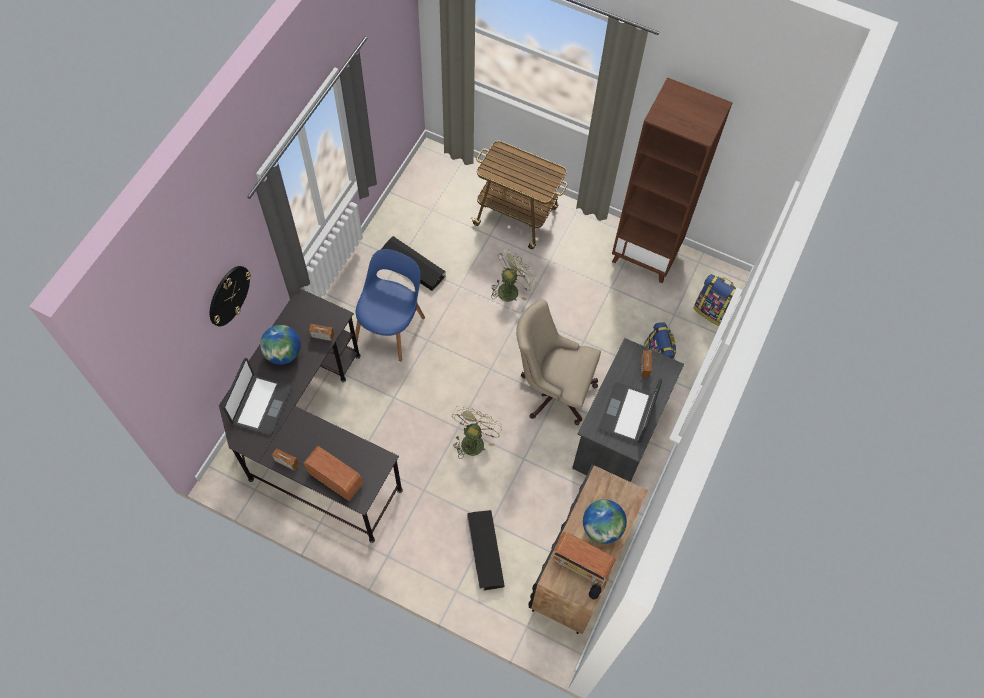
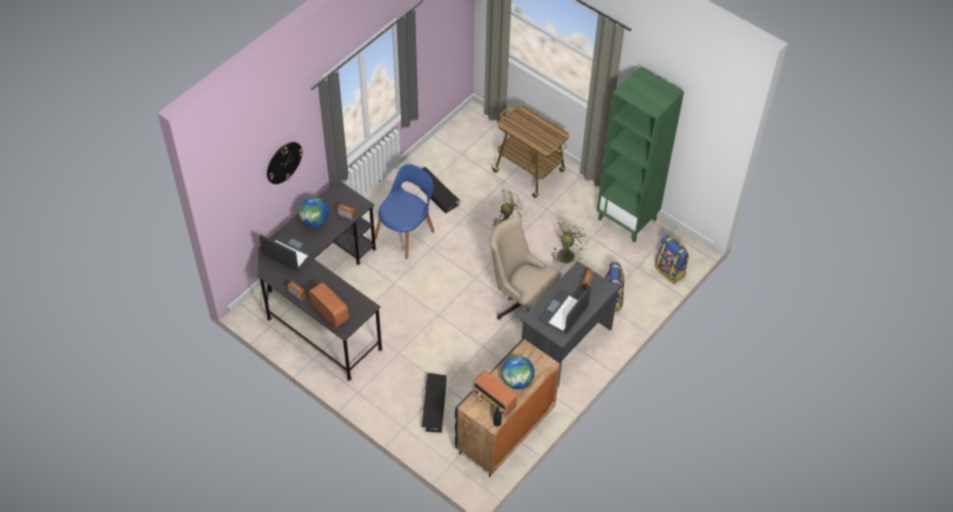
camera: 15 degrees right, 10 degrees down
(261, 405) = (288, 253): laptop -> laptop turned 90 degrees counterclockwise
(473, 439) = (448, 325): green fan -> green fan (567, 253)
(646, 255) = (627, 219): brown bookcase -> green bookcase

